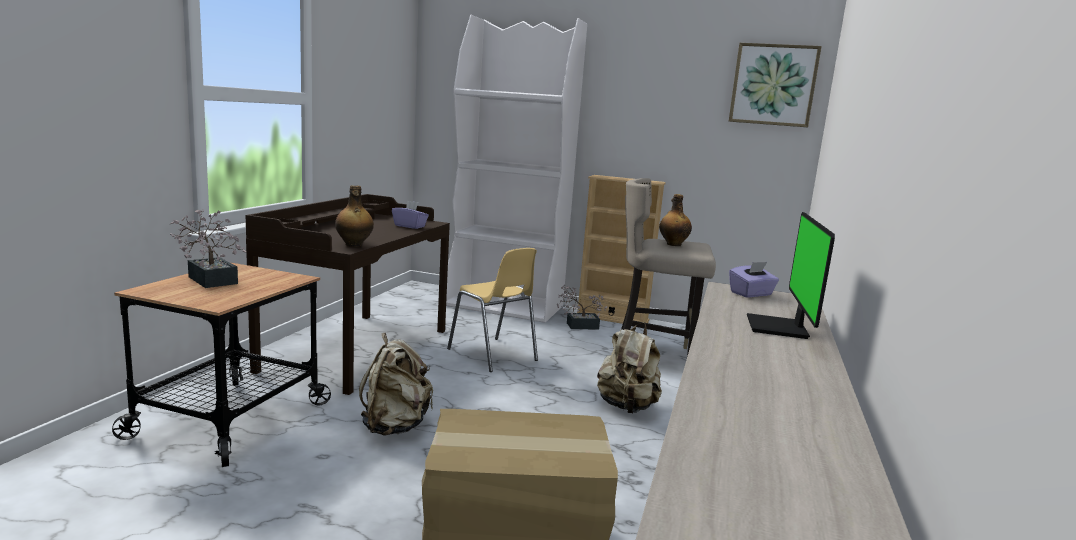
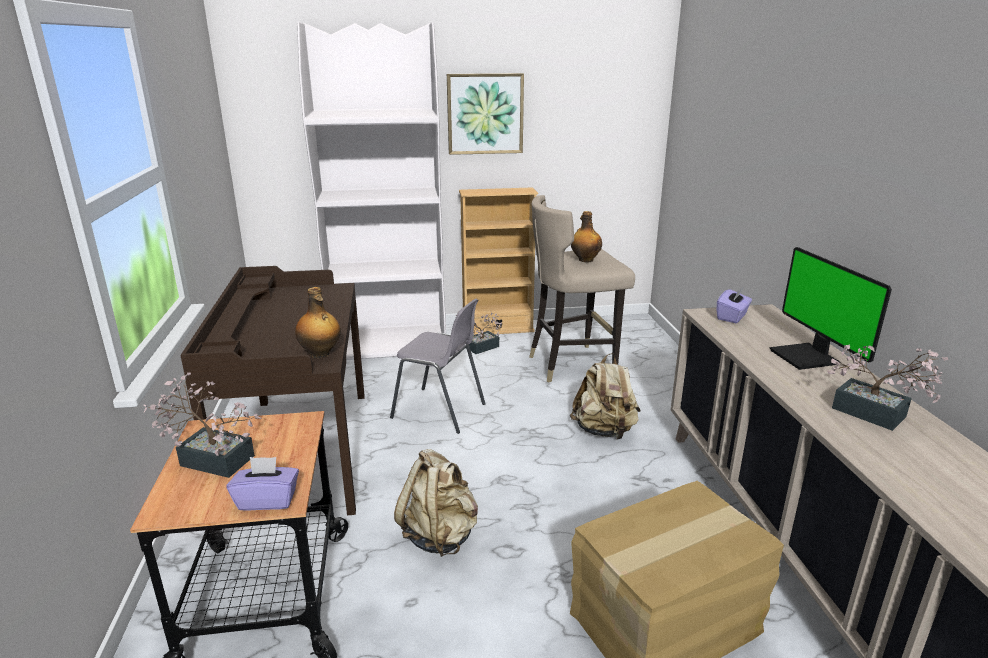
camera: 25 degrees left, 10 degrees up
(410, 226) = (326, 301): purple tissue box -> purple tissue box (267, 500)
(493, 355) = (439, 411): yellow chair -> grey chair
(773, 85) = (624, 79): picture -> picture (485, 114)
(777, 371) = (876, 416): none -> potted plant

